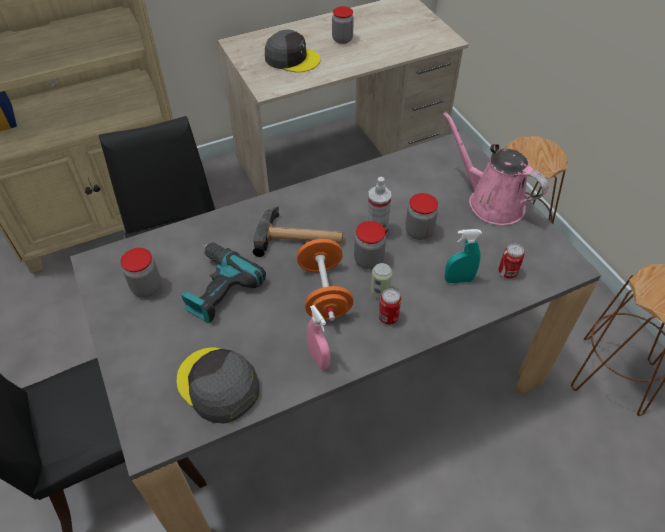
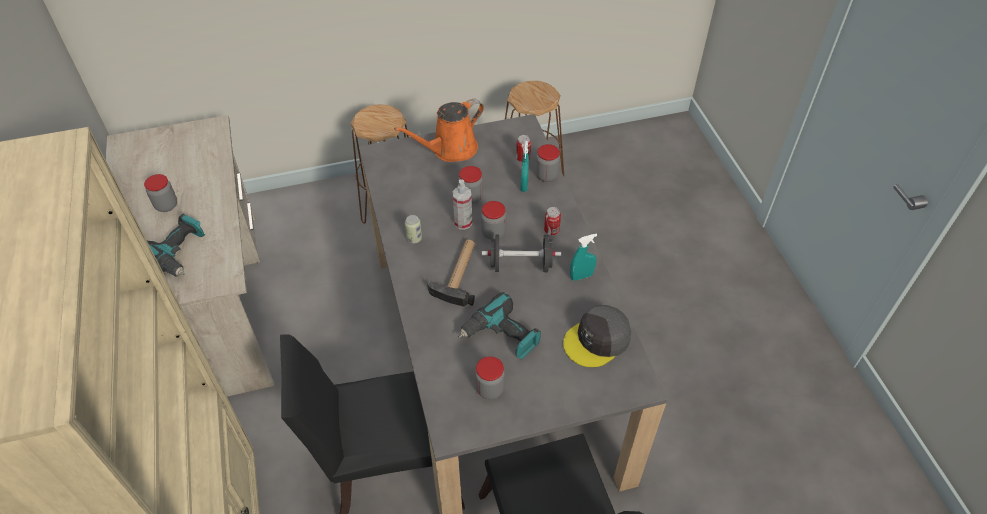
camera: 80 degrees left, 0 degrees up
(292, 58) = (180, 252): grey cap -> power drill
(318, 358) = (581, 276): pink spray bottle -> turquoise spray bottle
(324, 292) = (520, 265): orange dumbbell -> black dumbbell
(380, 292) = (526, 231): can -> can (414, 238)
(486, 301) = (546, 175): none -> jar
(491, 202) = (450, 149): pink watering can -> orange watering can

